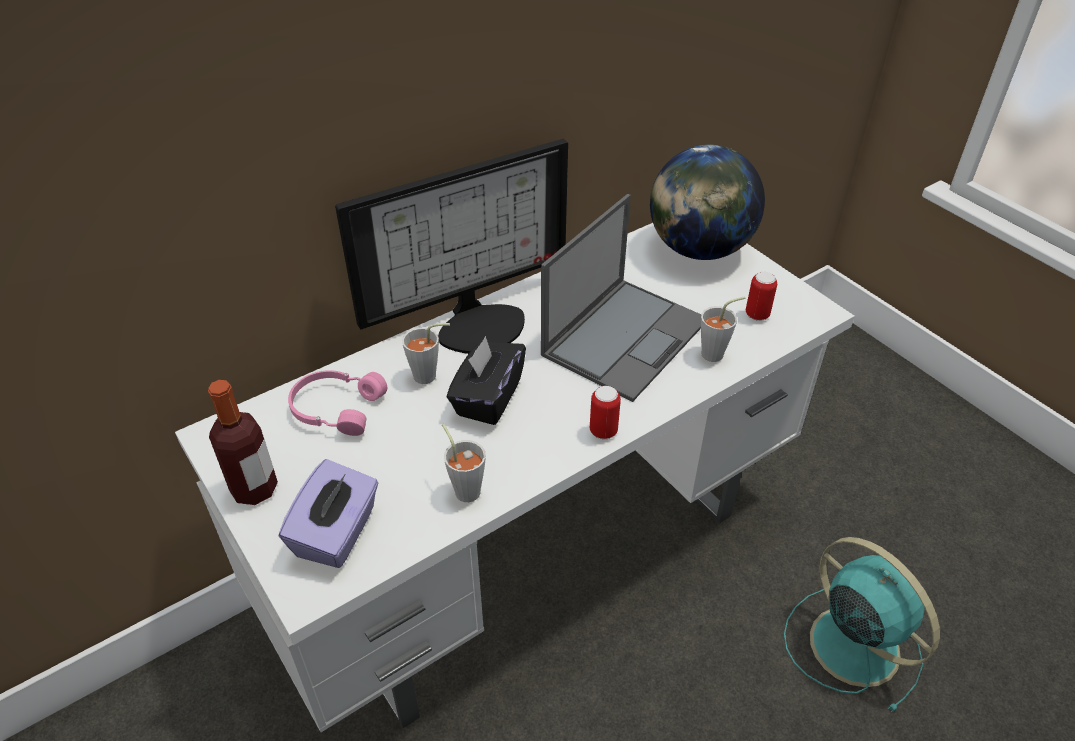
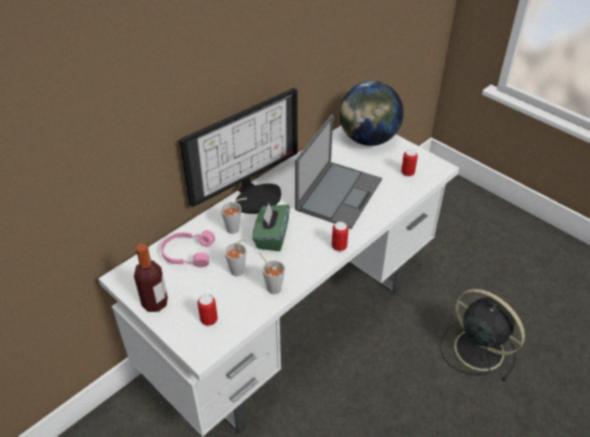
camera: 10 degrees left, 0 degrees up
(337, 533) = (209, 320): purple tissue box -> can
(487, 398) = (271, 237): black tissue box -> green tissue box
(717, 353) = (390, 197): grey cup -> grey cup (240, 270)
(851, 642) = (476, 348): turquoise fan -> black fan

